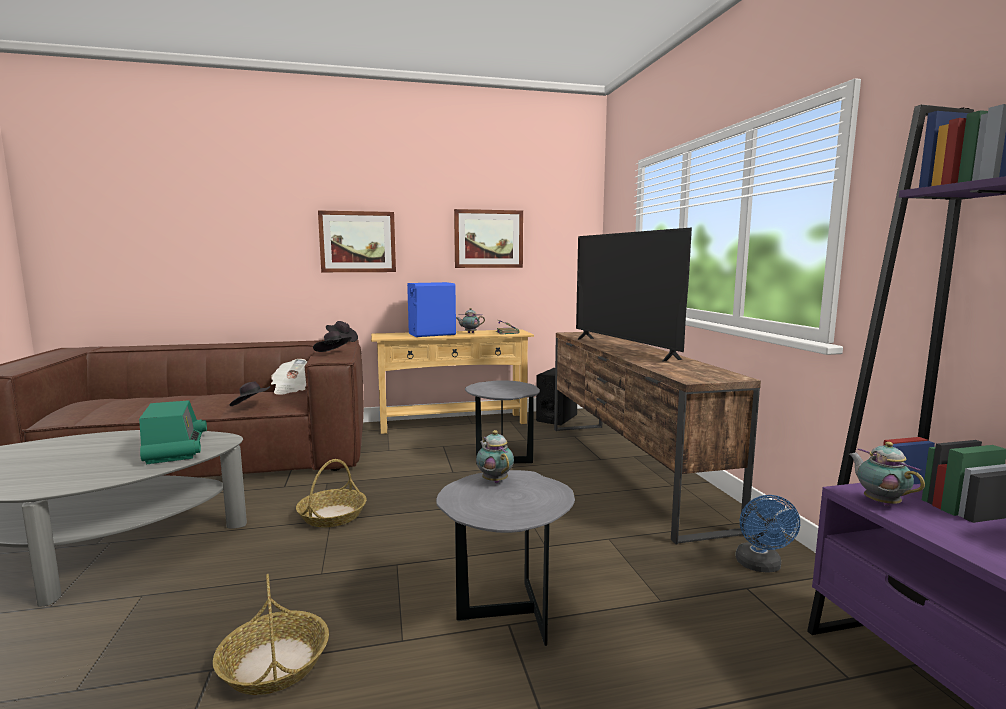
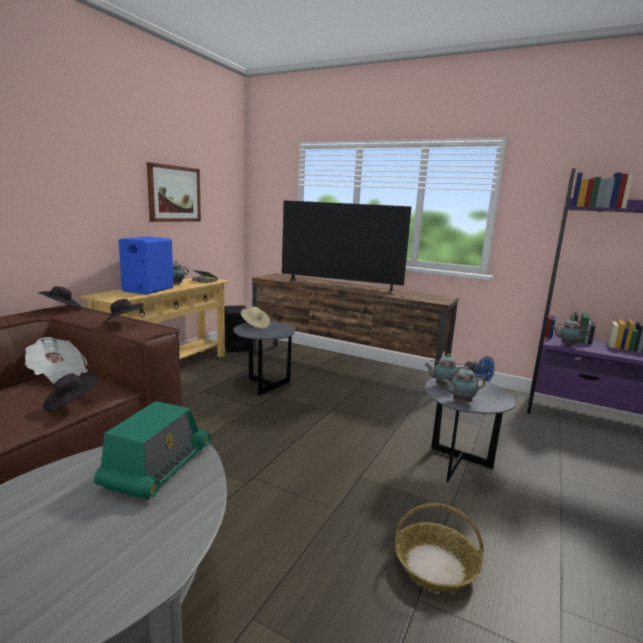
camera: 50 degrees left, 5 degrees up
(175, 449) = (157, 467): radio -> radio turned 90 degrees clockwise
(332, 516) = (247, 474): basket -> none
(358, 242) = (56, 191): picture -> none
(459, 498) = (460, 402): none -> teapot
(503, 383) = (254, 325): none -> beige hat

